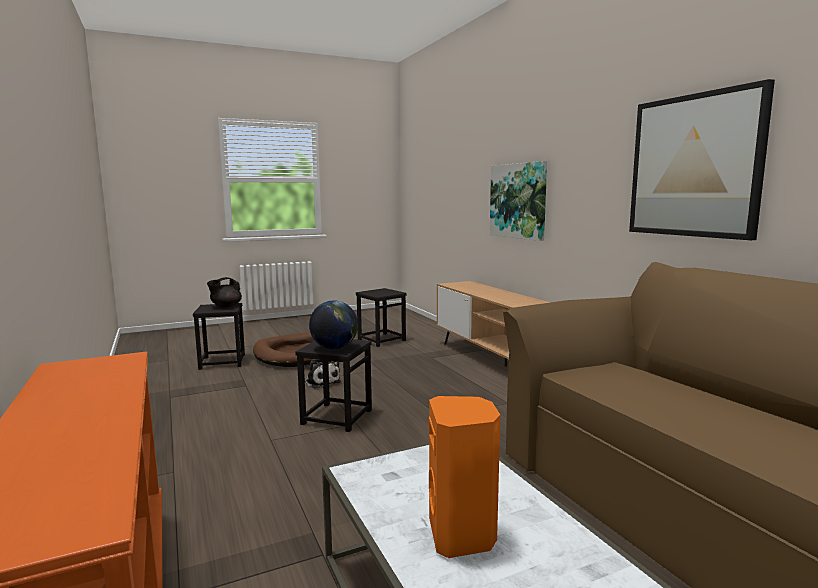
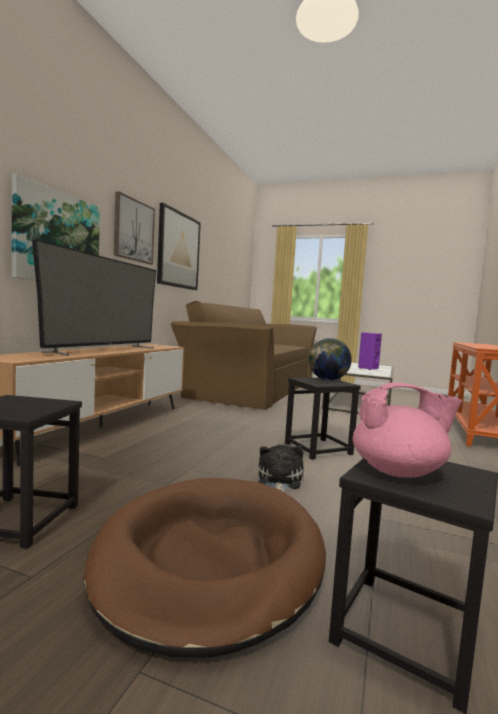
camera: 135 degrees left, 5 degrees down
(226, 306) = (399, 472): black teapot -> pink teapot
(463, 535) = (367, 368): orange speaker -> purple speaker
(508, 298) = (104, 350): none -> television
(593, 166) = (133, 230): none -> picture

